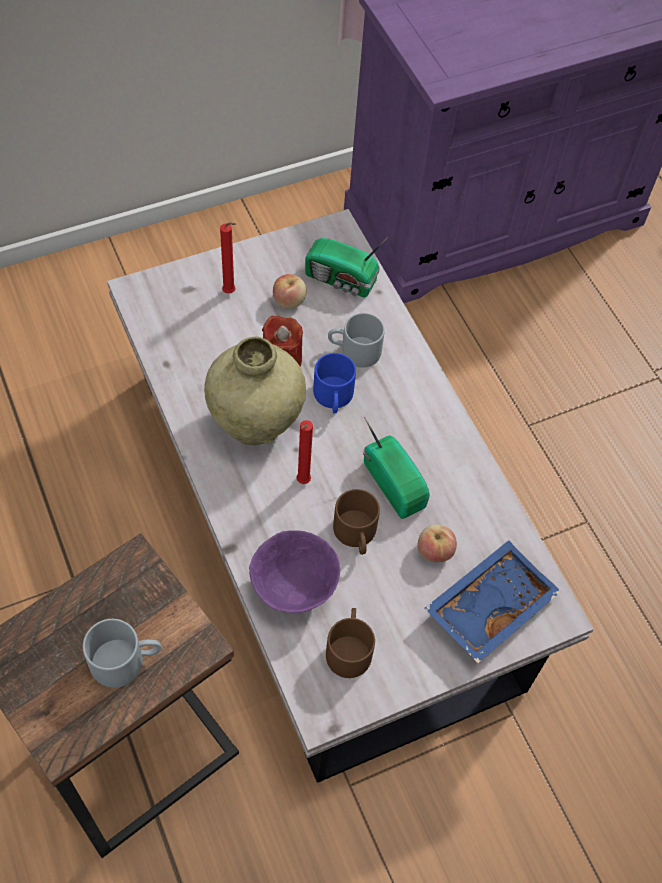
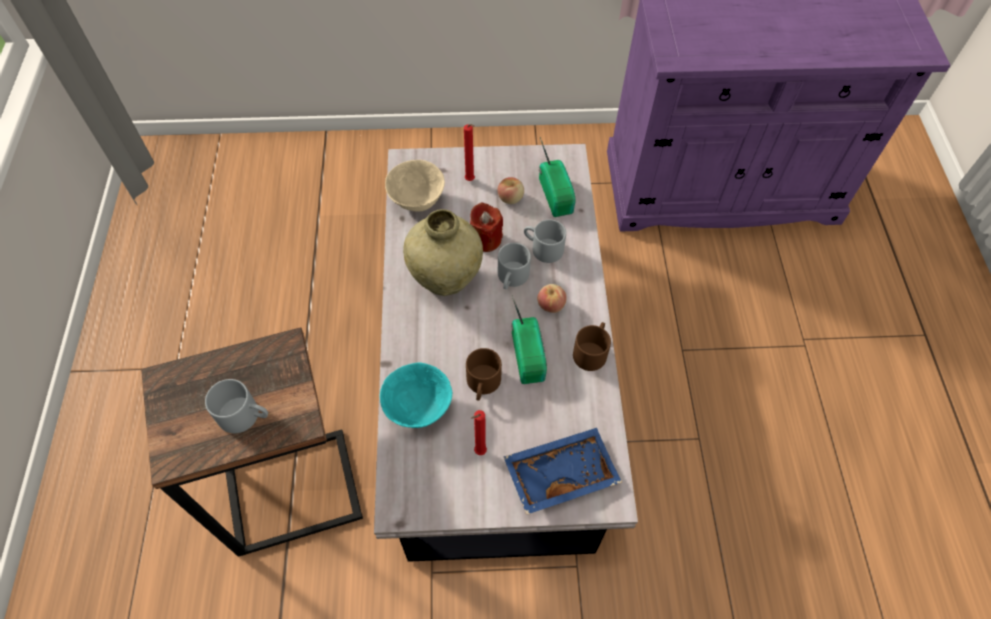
camera: 25 degrees right, 0 degrees up
(175, 338) = (417, 202): none -> beige bowl
(293, 588) = (418, 408): purple bowl -> turquoise bowl
(302, 482) = (460, 332): red candle -> red candle (478, 452)
(334, 398) = (512, 278): blue mug -> grey mug
(342, 280) = (556, 194): radio -> radio turned 150 degrees counterclockwise
(348, 648) = (438, 467): brown mug -> brown mug (591, 350)
(434, 551) = (536, 416): apple -> apple (551, 305)

